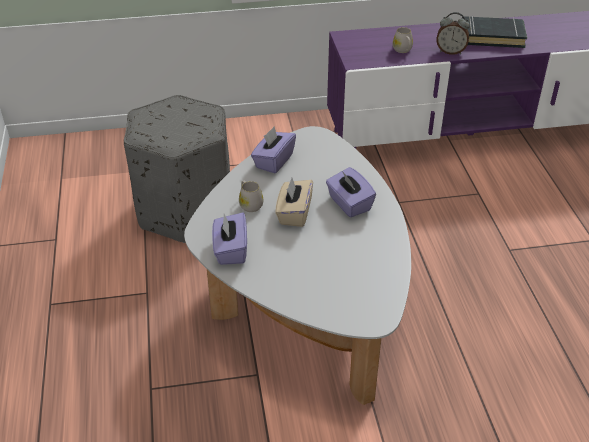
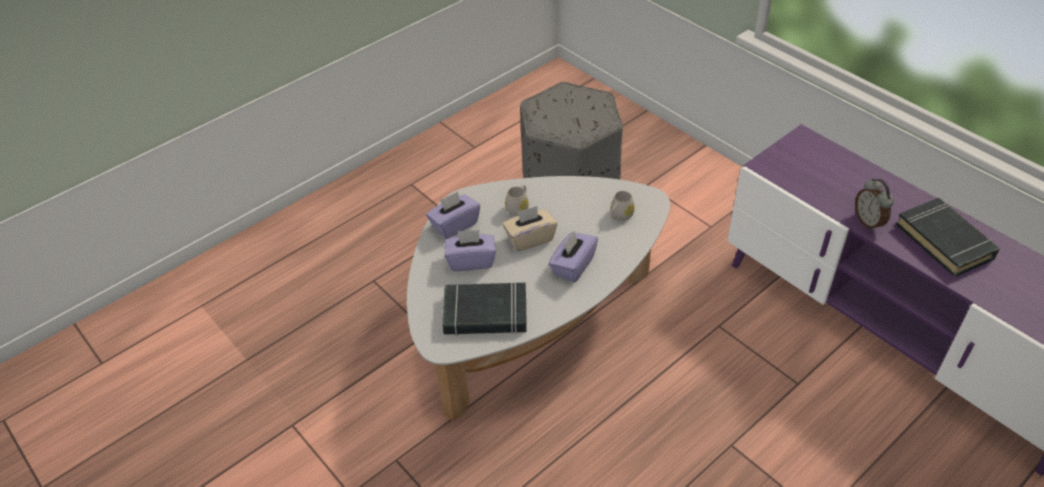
camera: 60 degrees right, 5 degrees up
(273, 161) = (588, 193): purple tissue box -> purple tissue box (471, 261)
(360, 276) = (485, 314): none -> black book
(403, 50) = (827, 187): white mug -> white mug (620, 216)

